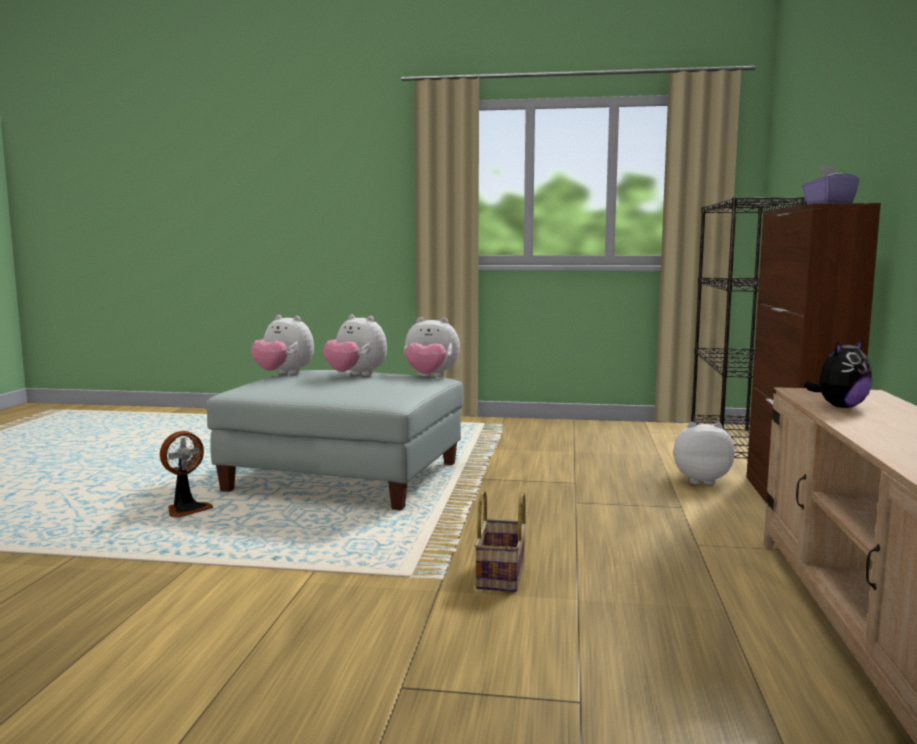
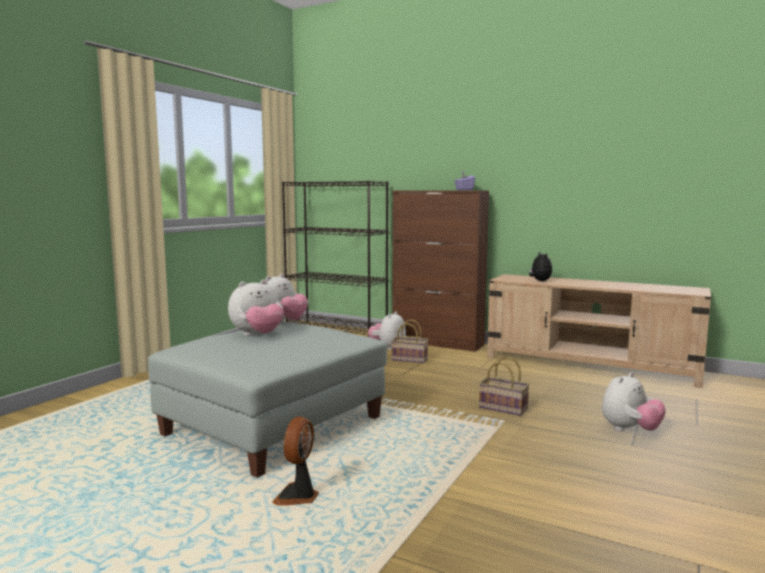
camera: 70 degrees left, 0 degrees up
(186, 510) = (297, 497): fan -> fan turned 135 degrees counterclockwise
(283, 374) = (197, 353): plush toy -> plush toy (630, 430)
(664, 498) = (410, 359): none -> basket

